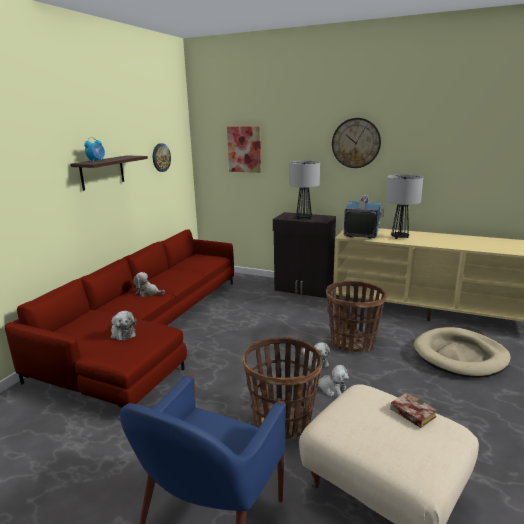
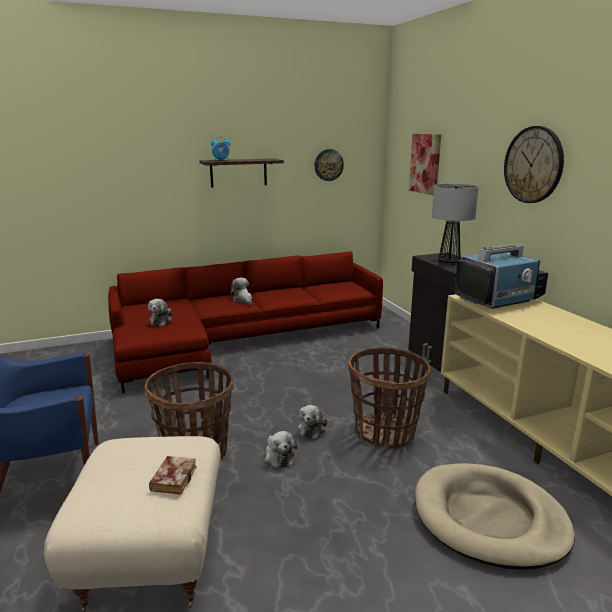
camera: 45 degrees right, 0 degrees up
(399, 237) = (535, 319): table lamp -> none

